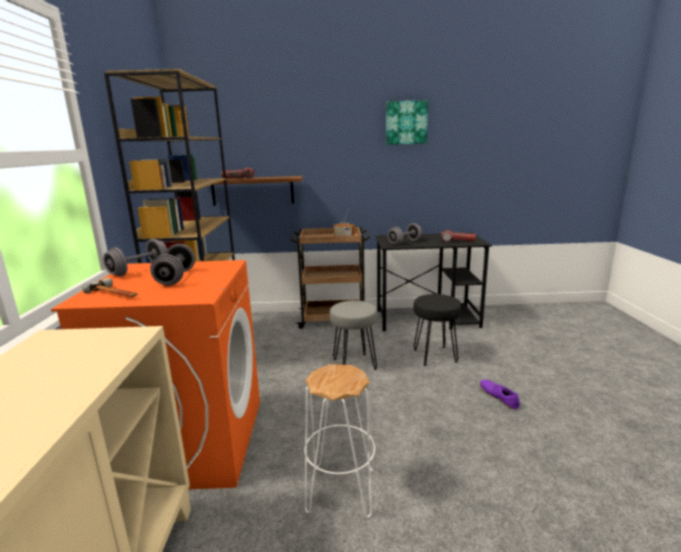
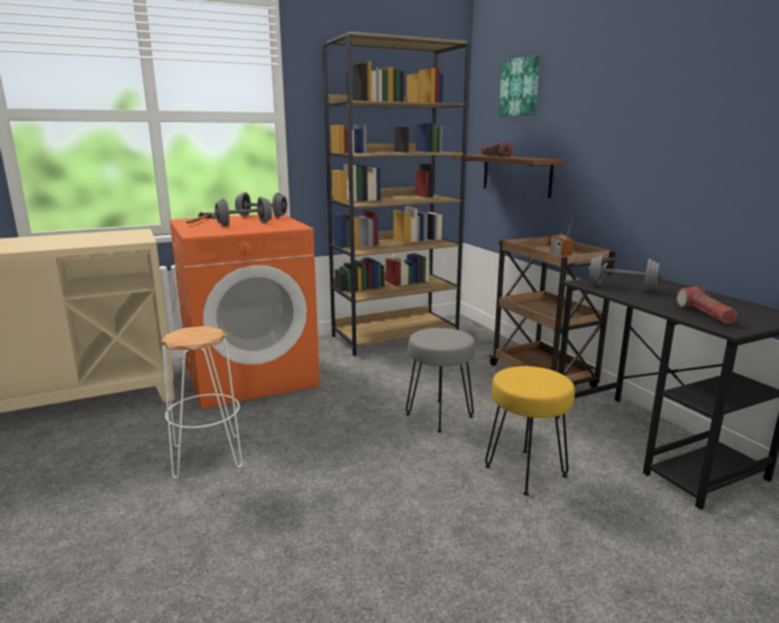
camera: 65 degrees right, 0 degrees up
(406, 123) = (718, 69): picture -> picture (520, 87)
(434, 356) = (524, 471): black stool -> yellow stool
(499, 397) = (450, 549): purple shoe -> none

